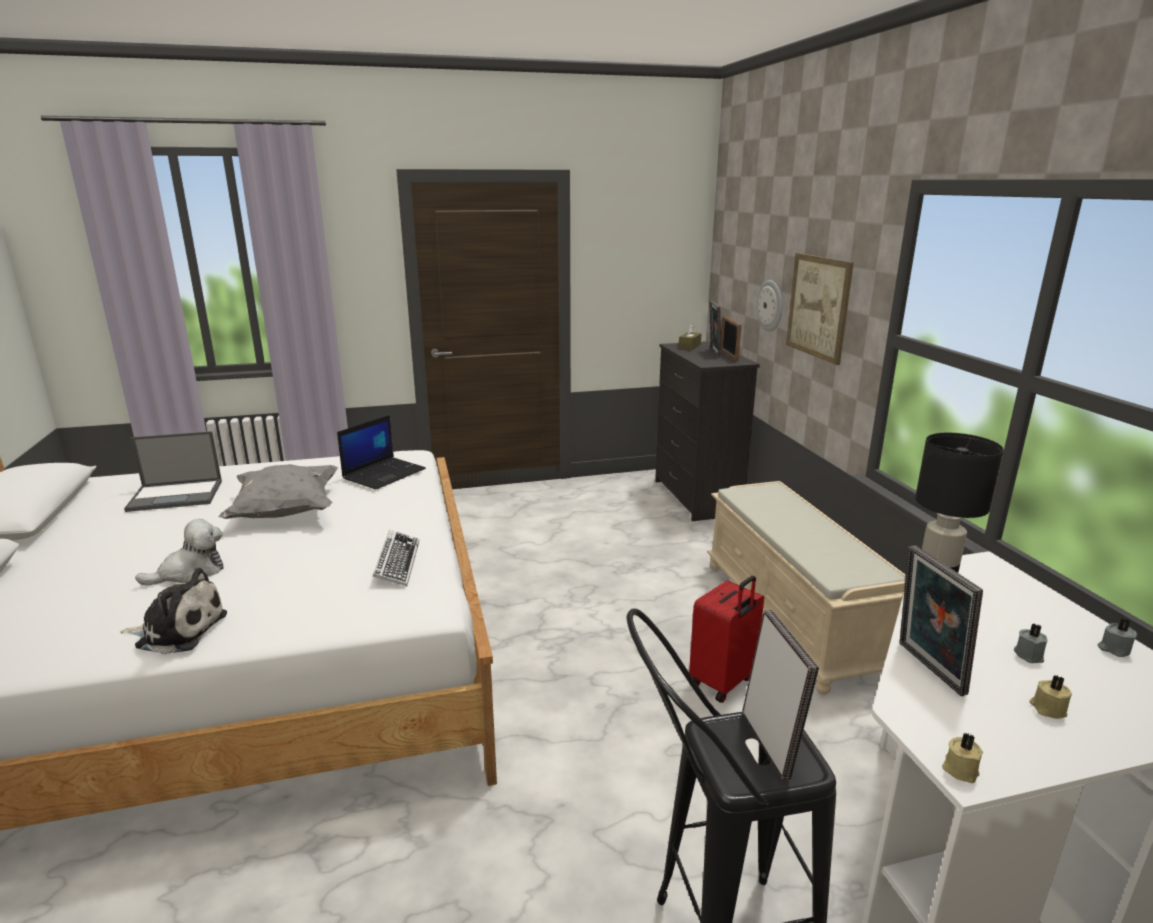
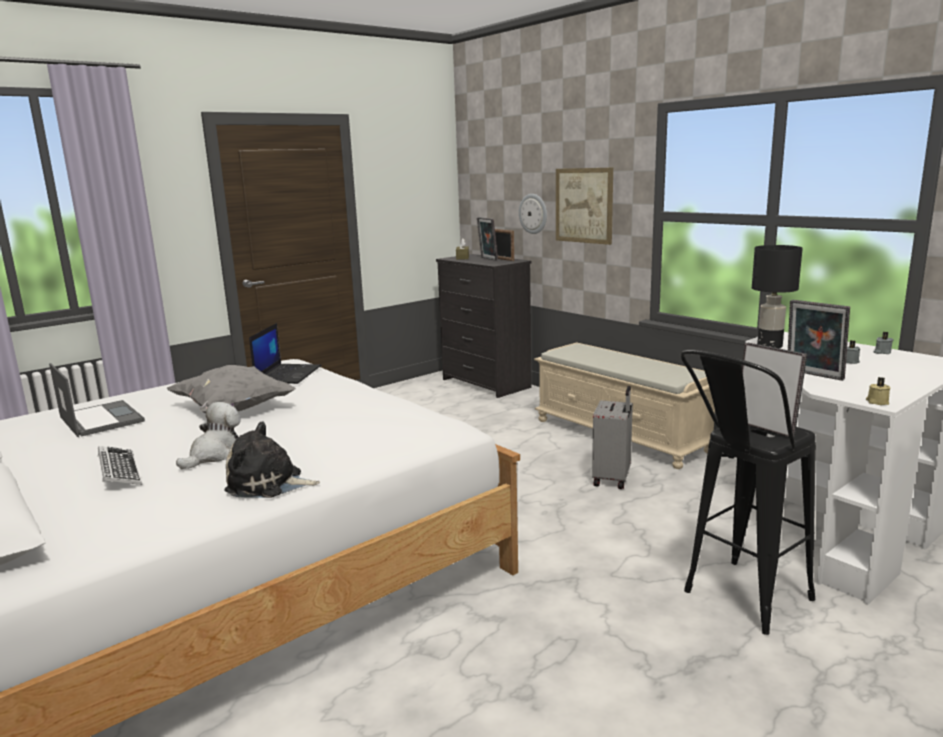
camera: 25 degrees left, 5 degrees down
(177, 495) = (100, 419): laptop -> laptop turned 90 degrees counterclockwise
(178, 630) = (268, 484): plush toy -> plush toy turned 150 degrees counterclockwise
(397, 563) = (394, 414): keyboard -> keyboard (119, 471)
(723, 682) = (613, 479): red suitcase -> grey suitcase
(1047, 709) = (883, 376): beige candle -> none

